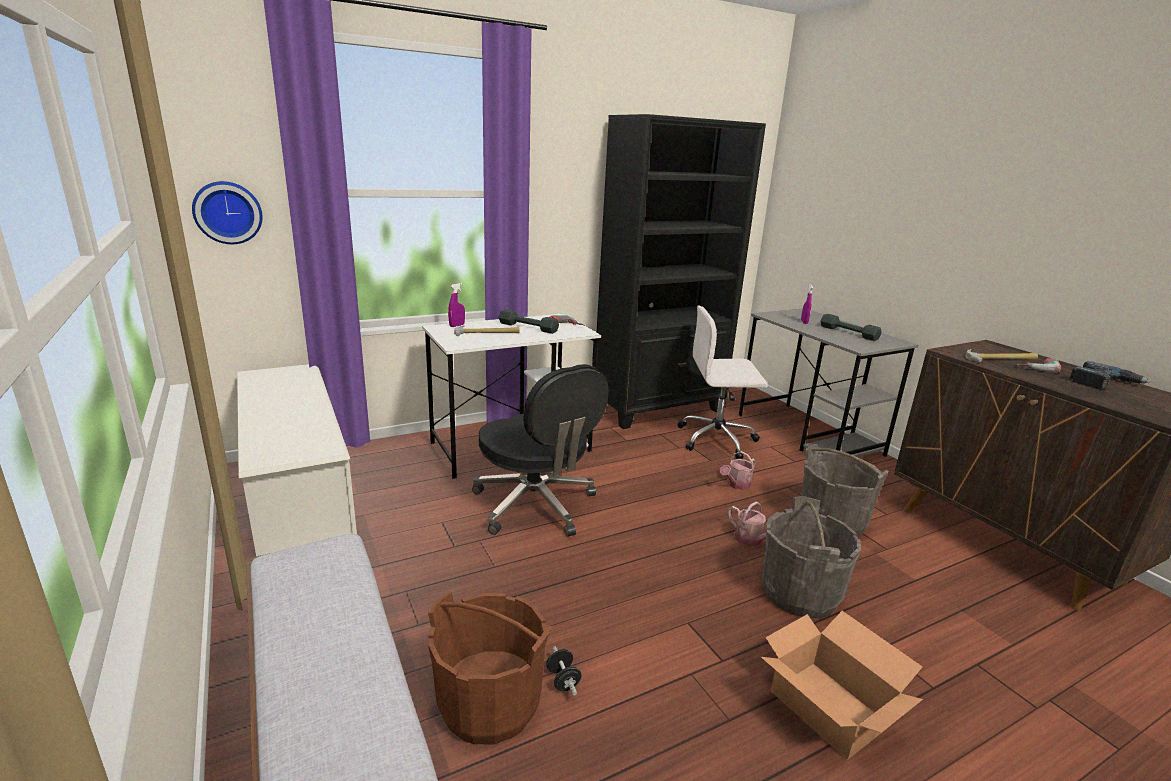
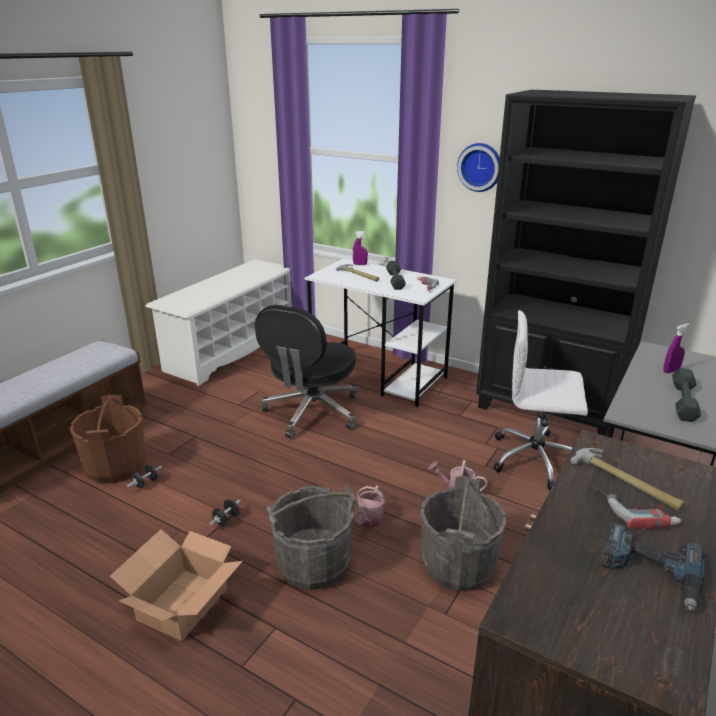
camera: 60 degrees right, 5 degrees up
(228, 212) = (258, 158): wall clock -> wall clock (480, 167)
(694, 629) = (226, 520): none -> black dumbbell
(718, 439) = (536, 459): white office chair -> white office chair turned 45 degrees counterclockwise

